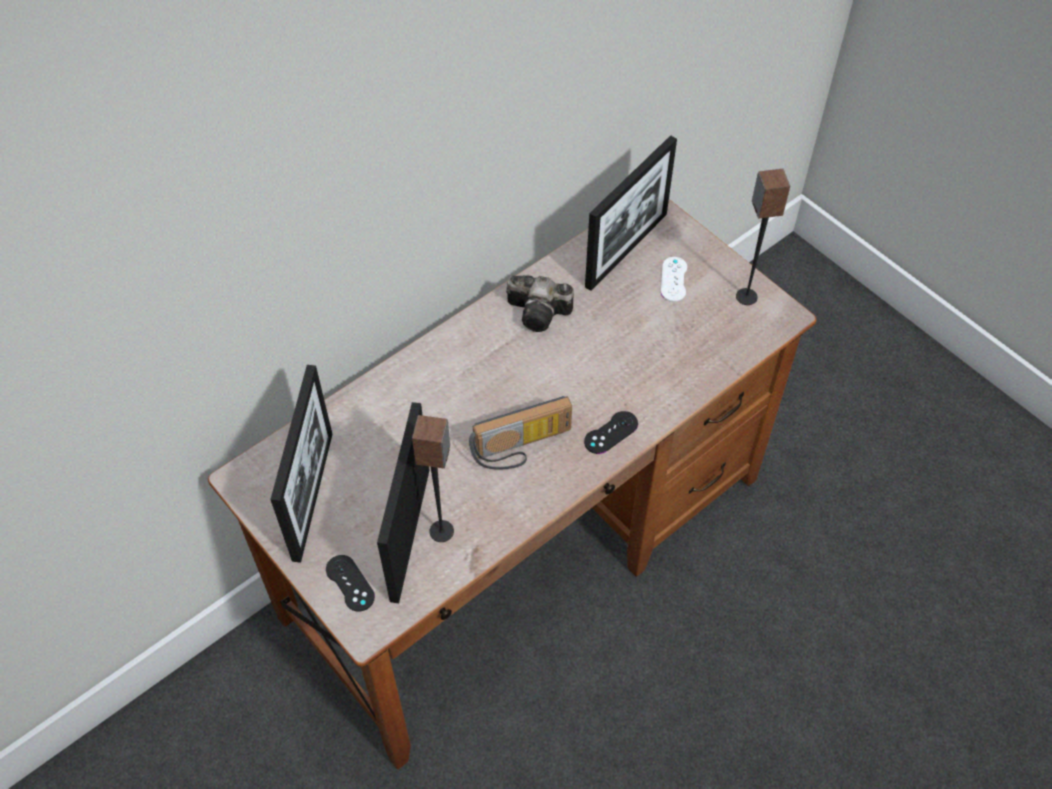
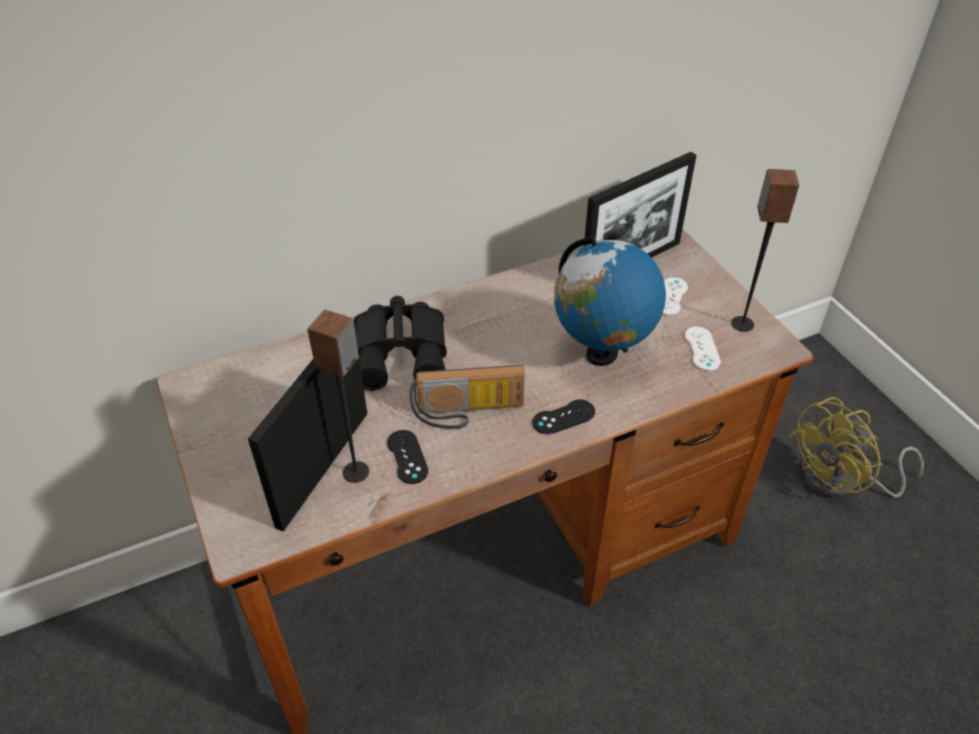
camera: 15 degrees right, 10 degrees down
(313, 495) = (245, 413): picture frame -> none
(350, 583) = (243, 500): black game controller -> black game controller (407, 457)
(438, 396) = (403, 352): none -> black binoculars
(541, 313) = (529, 301): camera -> none
(626, 358) = (601, 354): none -> globe
(716, 332) = (702, 349): none -> white game controller
(843, 394) = (841, 482): none -> yellow fan

